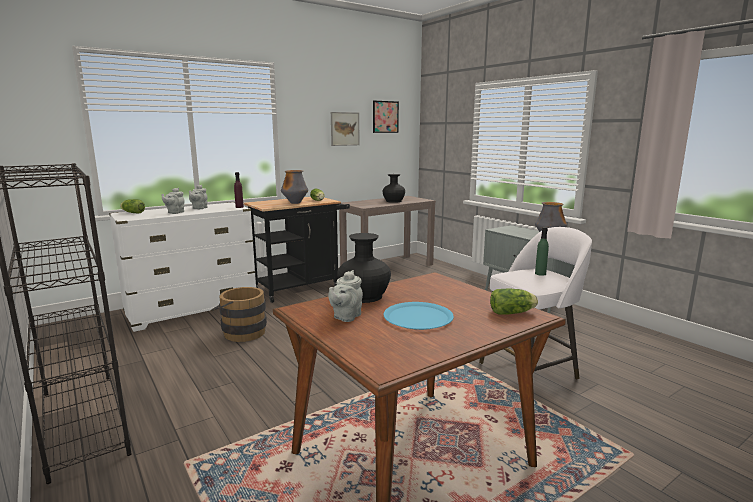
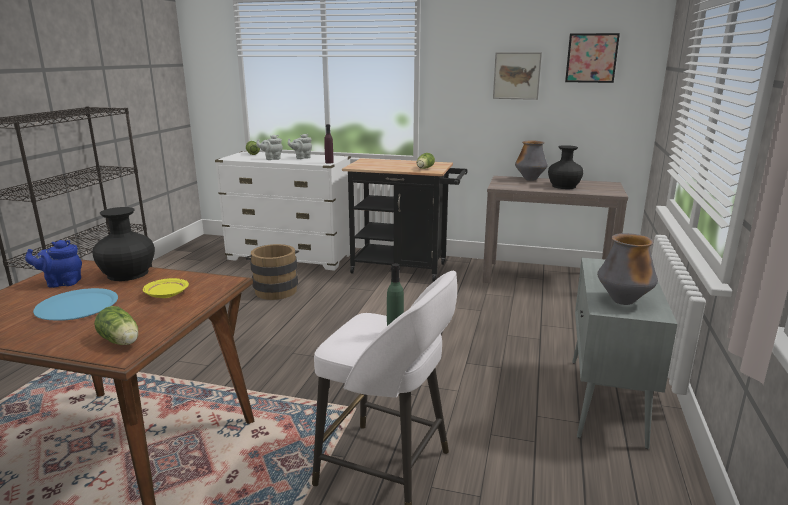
camera: 50 degrees right, 5 degrees up
(295, 203) = (393, 167): vase -> vase (530, 179)
(346, 317) = (61, 283): grey teapot -> blue teapot
(435, 292) = (166, 294): none -> yellow plate

